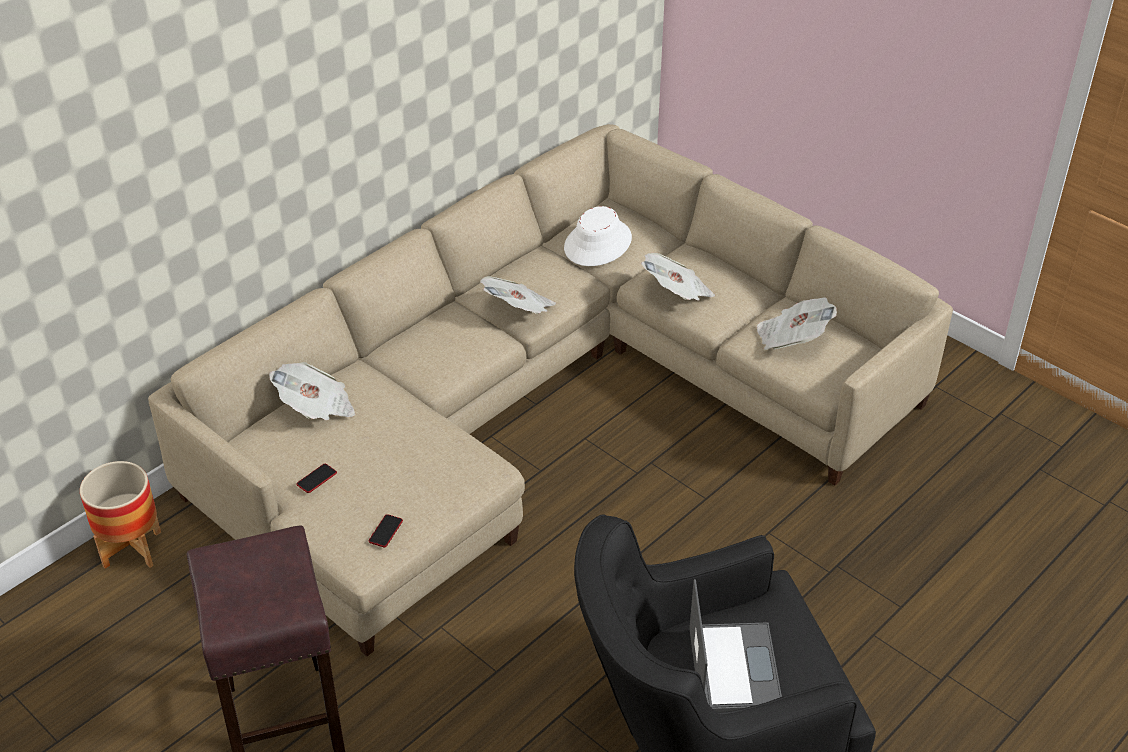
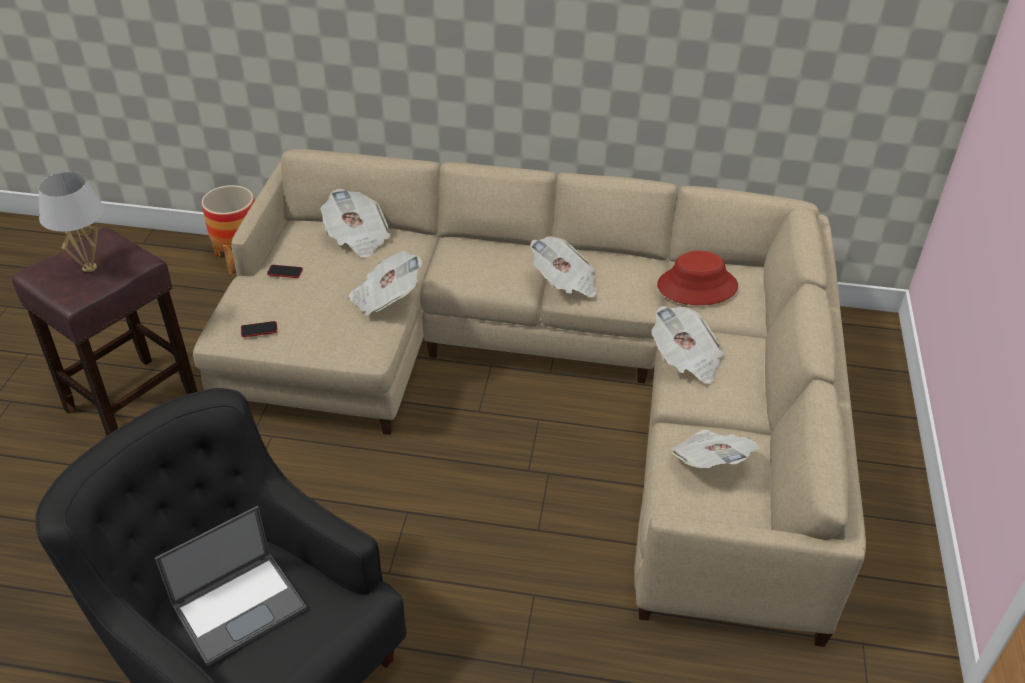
camera: 55 degrees right, 0 degrees up
(254, 584) = (90, 268): none -> white table lamp
(429, 426) = (385, 298): none -> newspaper
(598, 243) = (697, 286): white hat -> red hat

